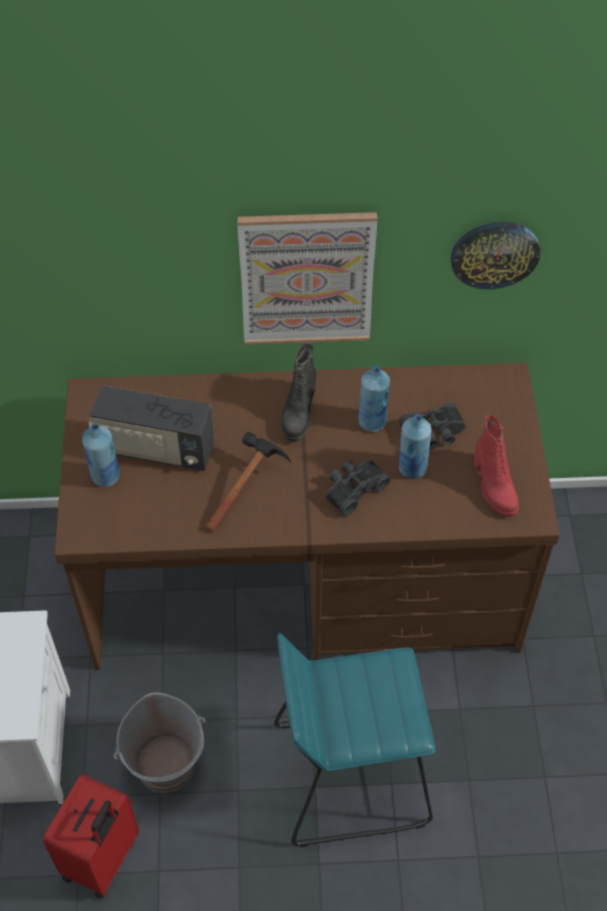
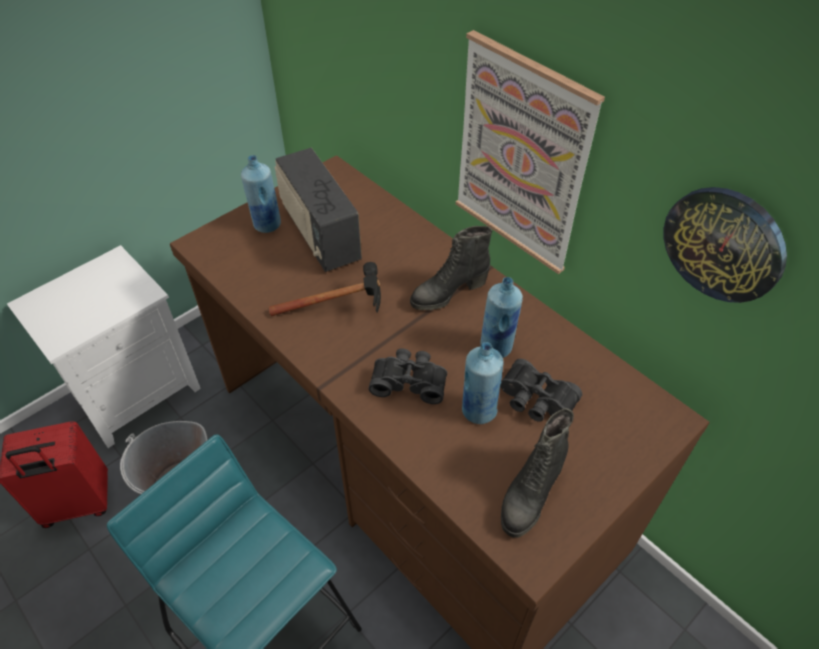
camera: 50 degrees right, 5 degrees down
(493, 486) = (529, 493): red boot -> black boot

